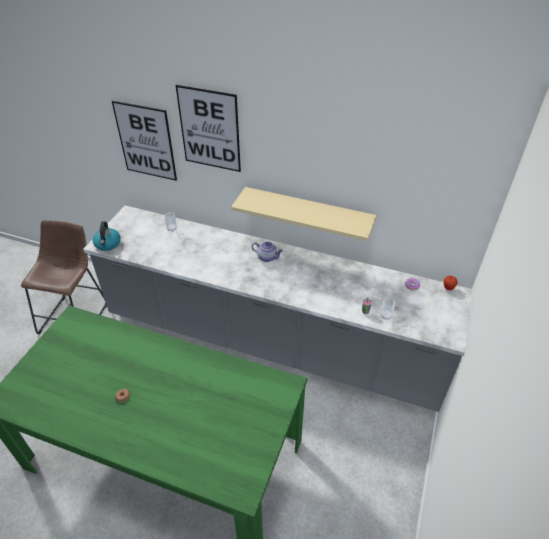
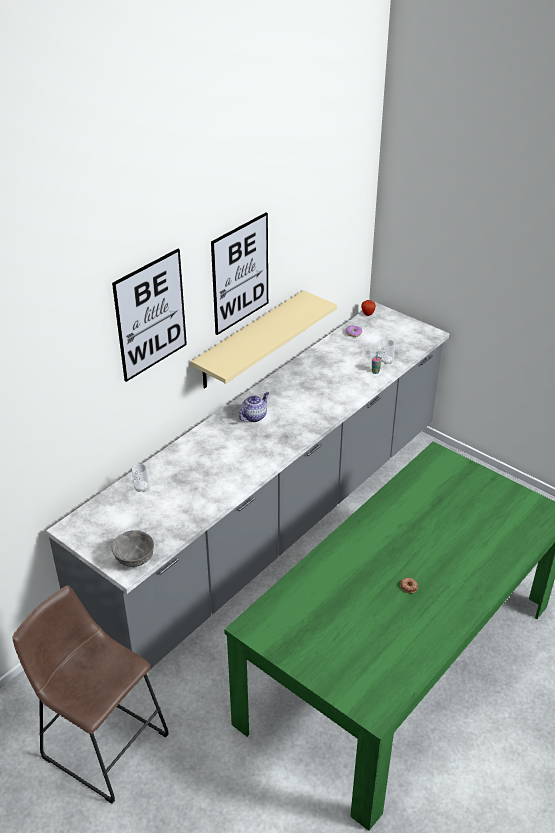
camera: 70 degrees left, 5 degrees down
(108, 244) = (134, 558): kettle -> grey bowl
(145, 141) = (72, 397): picture -> picture (240, 273)

